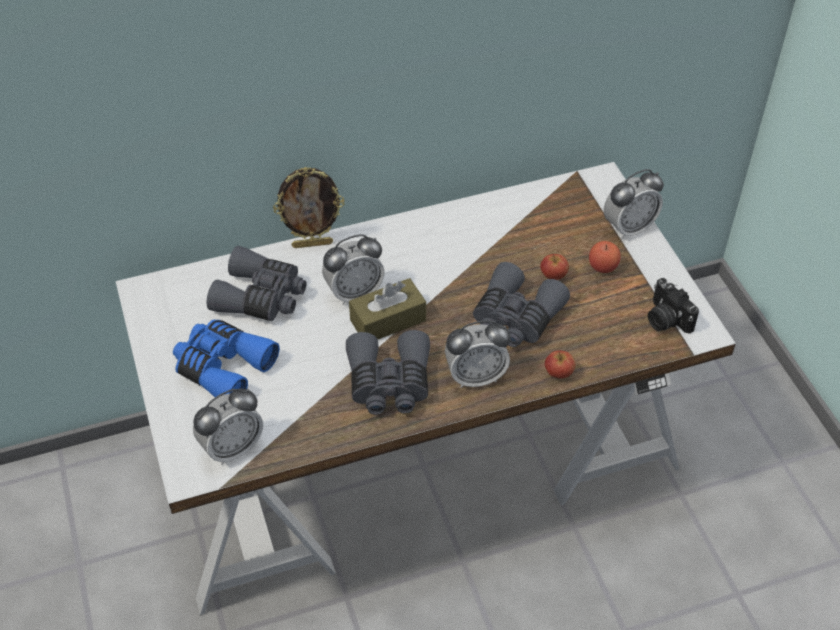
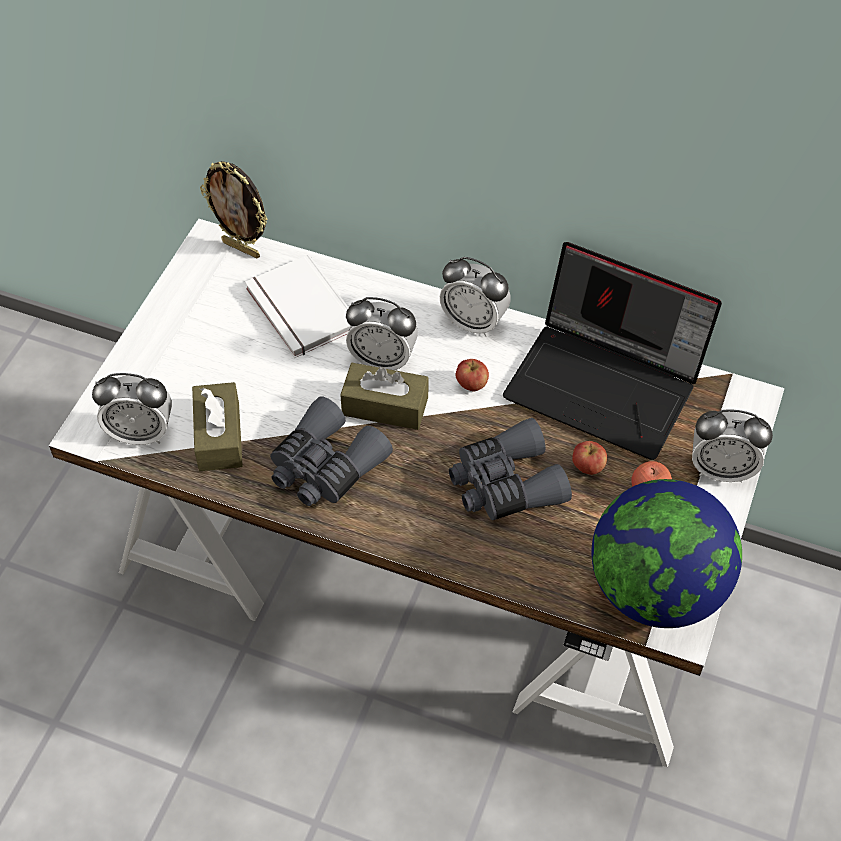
camera: 40 degrees right, 5 degrees up
(223, 367) = (204, 355): blue binoculars -> none
(261, 297) = (299, 310): grey binoculars -> white book
(293, 413) = (219, 436): none -> brown tissue box
(312, 244) = (394, 288): picture frame -> picture frame (242, 248)
(475, 376) = (407, 515): alarm clock -> alarm clock (473, 322)
(512, 220) = (607, 383): none -> laptop
(558, 373) = (488, 567): apple -> apple (471, 385)
(665, 319) = (655, 589): camera -> globe

